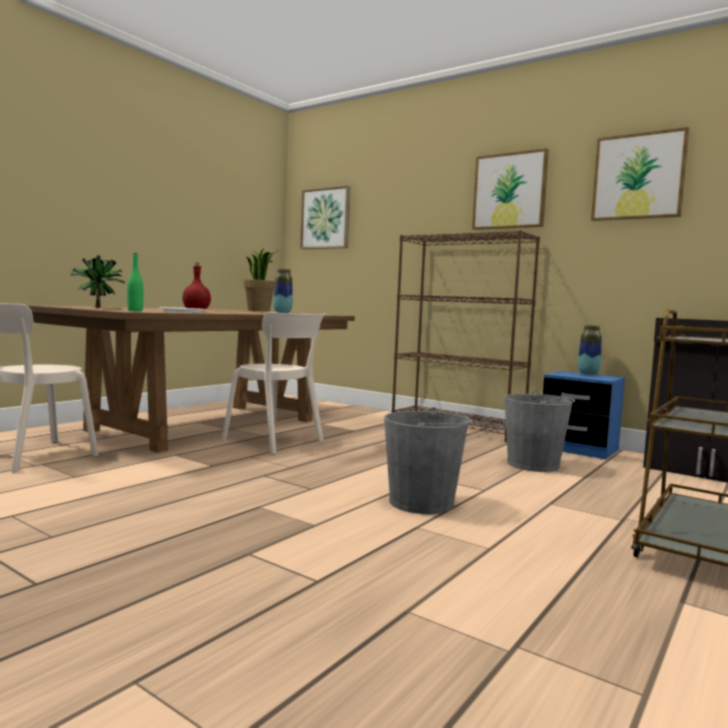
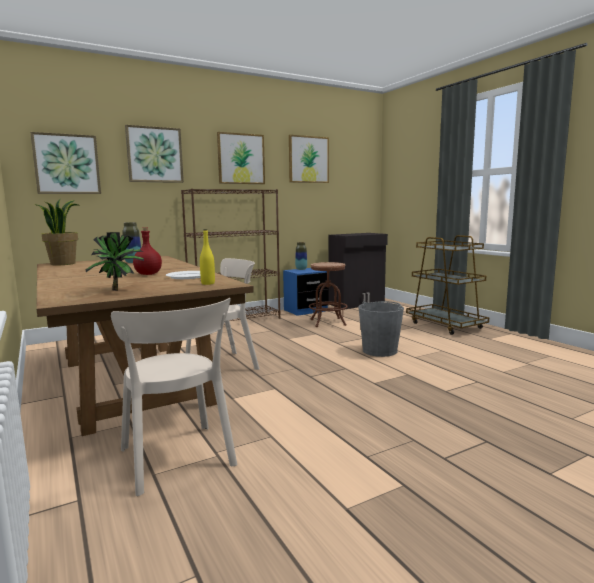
camera: 65 degrees left, 5 degrees up
(135, 311) = (208, 283): green bottle -> yellow bottle
(401, 199) = (154, 155): none -> picture
(533, 464) = (328, 322): grey bucket -> brown stool

